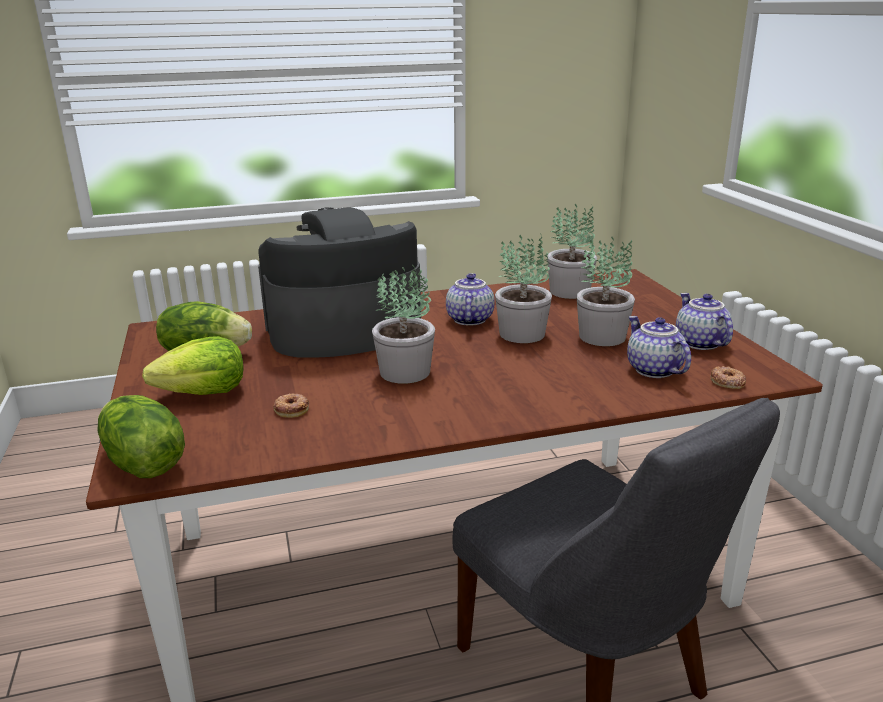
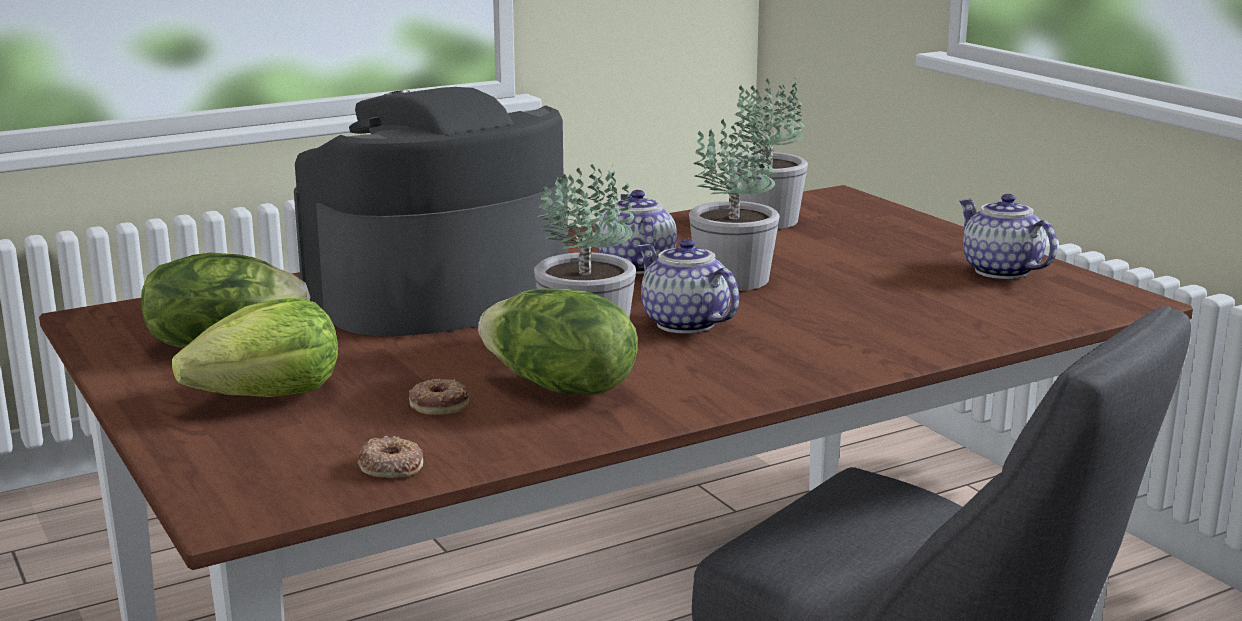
camera: 15 degrees left, 5 degrees down
(142, 464) = (246, 497): lettuce -> lettuce (559, 387)
(602, 336) = (855, 273): potted plant -> none
(652, 370) = (955, 308): teapot -> teapot (683, 324)
(727, 382) = (1067, 314): donut -> donut (390, 466)

